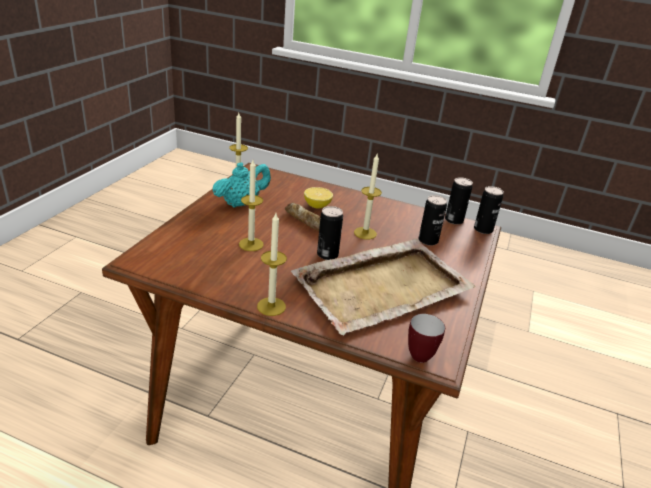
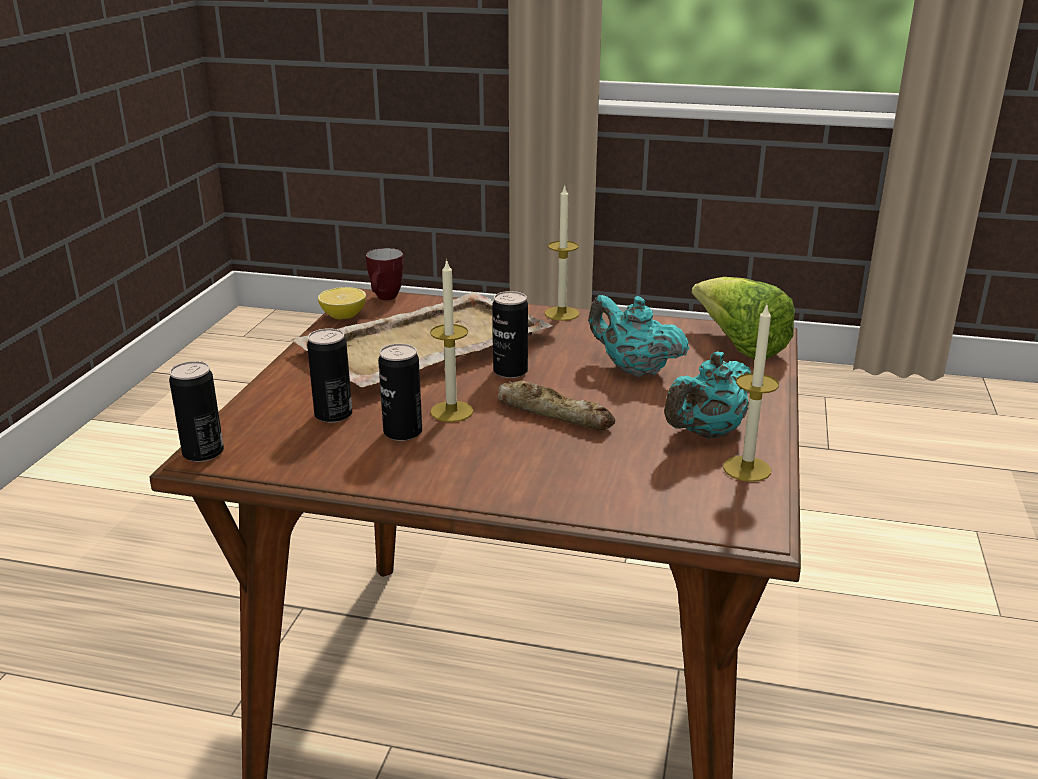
camera: 175 degrees right, 5 degrees down
(167, 252) = (739, 346): none -> lettuce
(251, 244) = (634, 370): candle -> turquoise teapot
(317, 206) = (557, 452): lemon -> lemon (343, 317)
(454, 220) = (258, 464): can -> can (403, 432)

